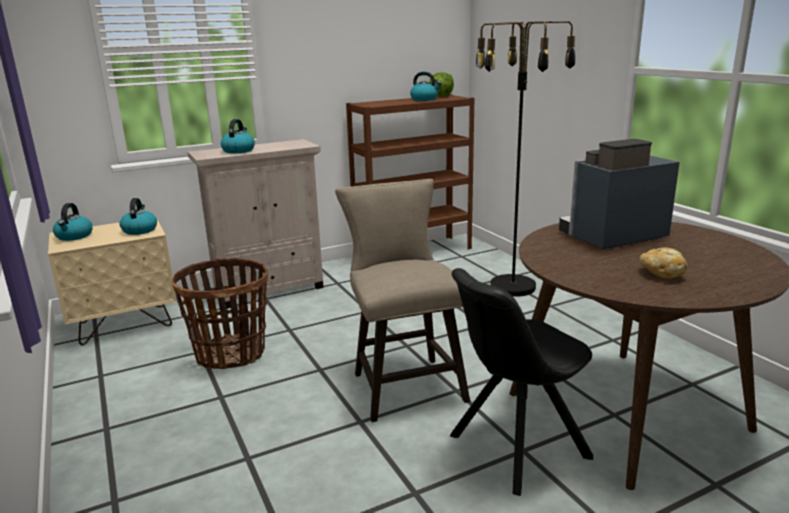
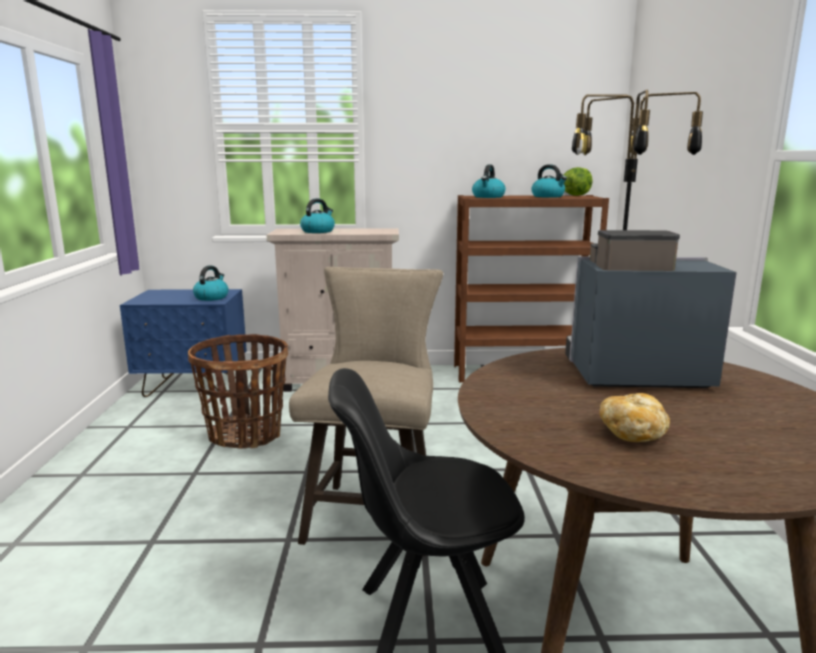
camera: 25 degrees right, 5 degrees down
(74, 236) = (158, 295): kettle -> kettle (488, 197)
(125, 324) = (194, 387): beige nightstand -> blue nightstand

